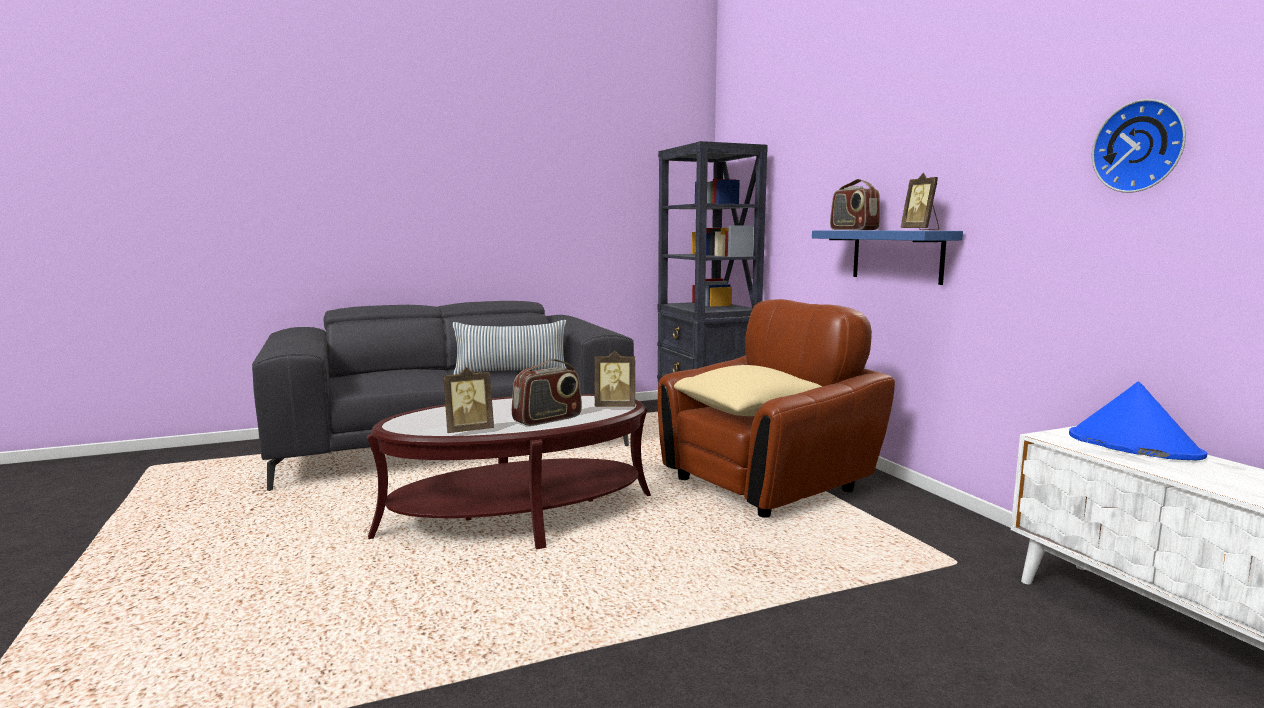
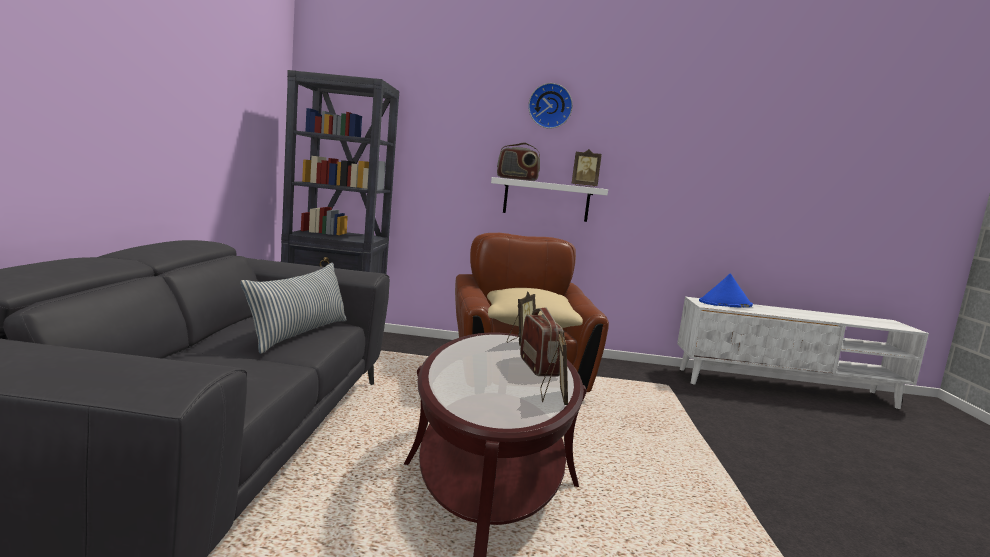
camera: 65 degrees left, 0 degrees up
(896, 255) = (546, 200): blue shelf -> white shelf
(1141, 146) = (713, 158): wall clock -> wall clock (550, 106)

